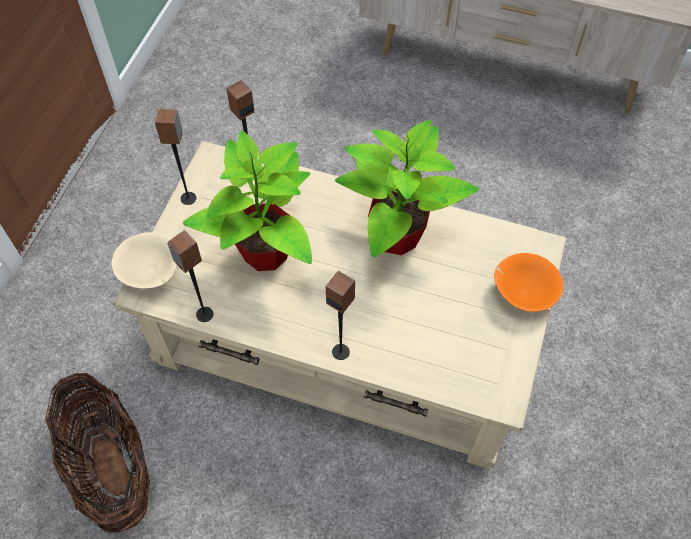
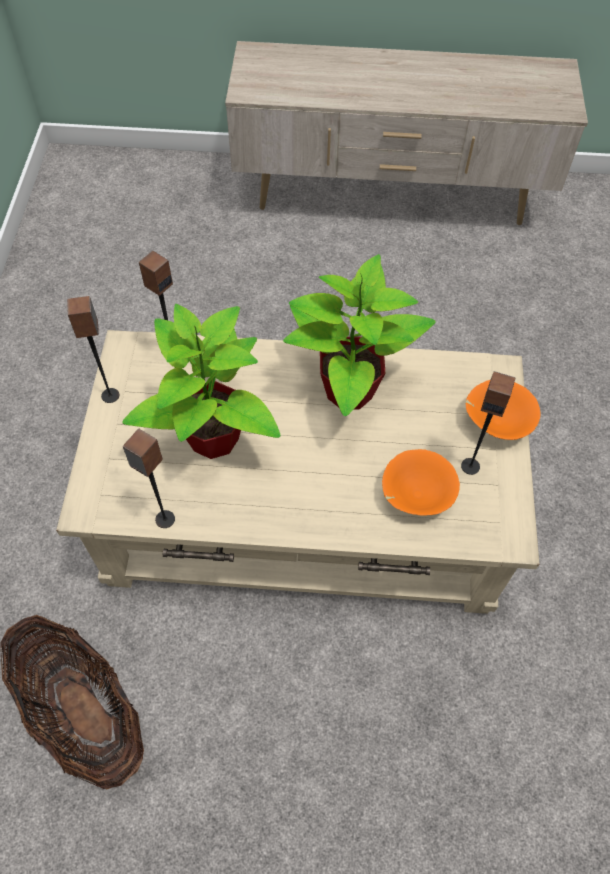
camera: 15 degrees left, 0 degrees up
(150, 273) = (91, 487): beige bowl -> none
(341, 351) = (326, 526): speaker -> speaker (470, 466)
(428, 342) = (415, 495): none -> orange bowl

